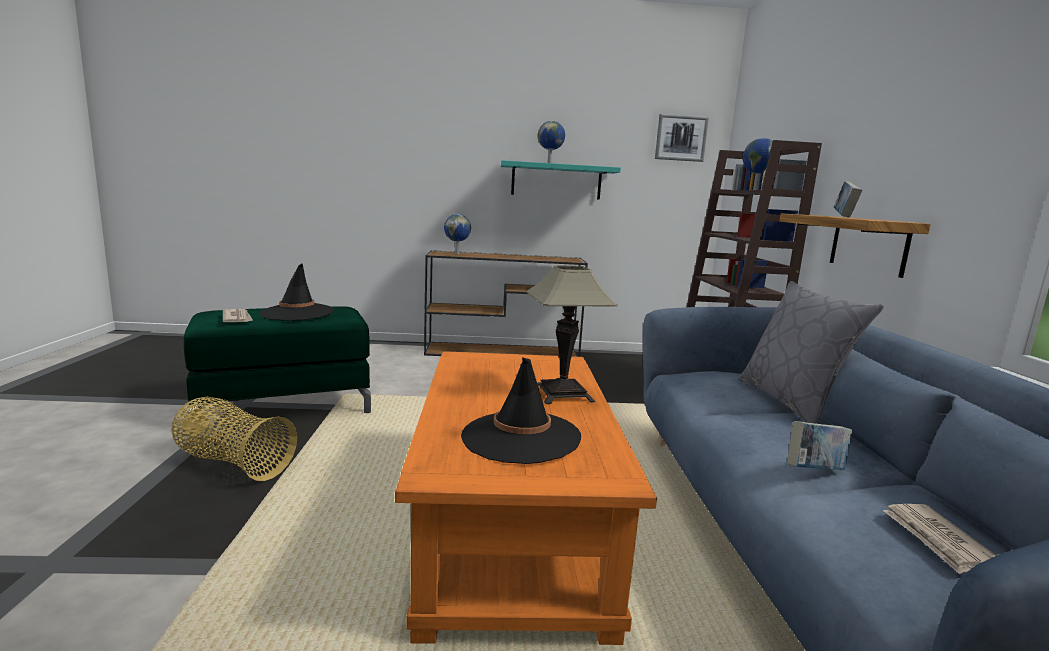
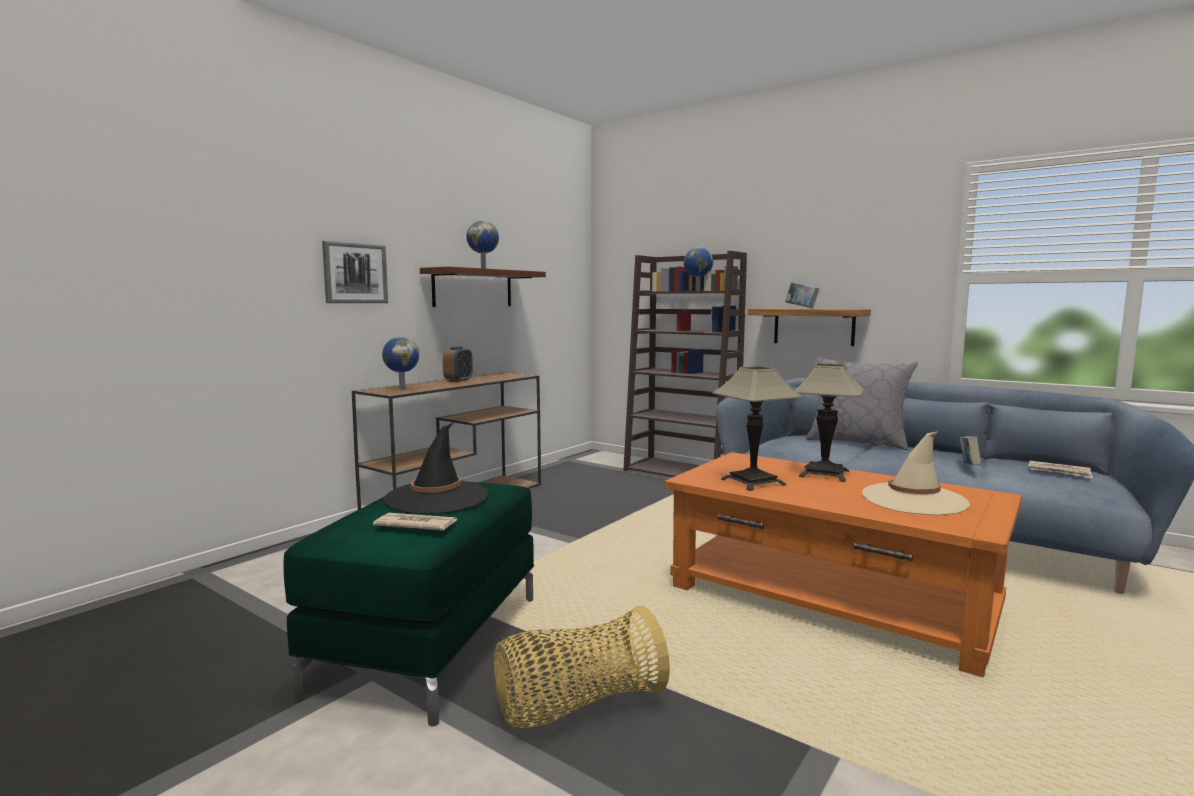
camera: 50 degrees left, 5 degrees down
(482, 374) = (753, 482): none -> table lamp
(515, 256) = (458, 380): none -> alarm clock
(521, 437) = (913, 500): black hat -> beige hat
(556, 181) = (473, 288): turquoise shelf -> brown shelf
(681, 138) = (562, 241): picture -> picture (355, 273)

